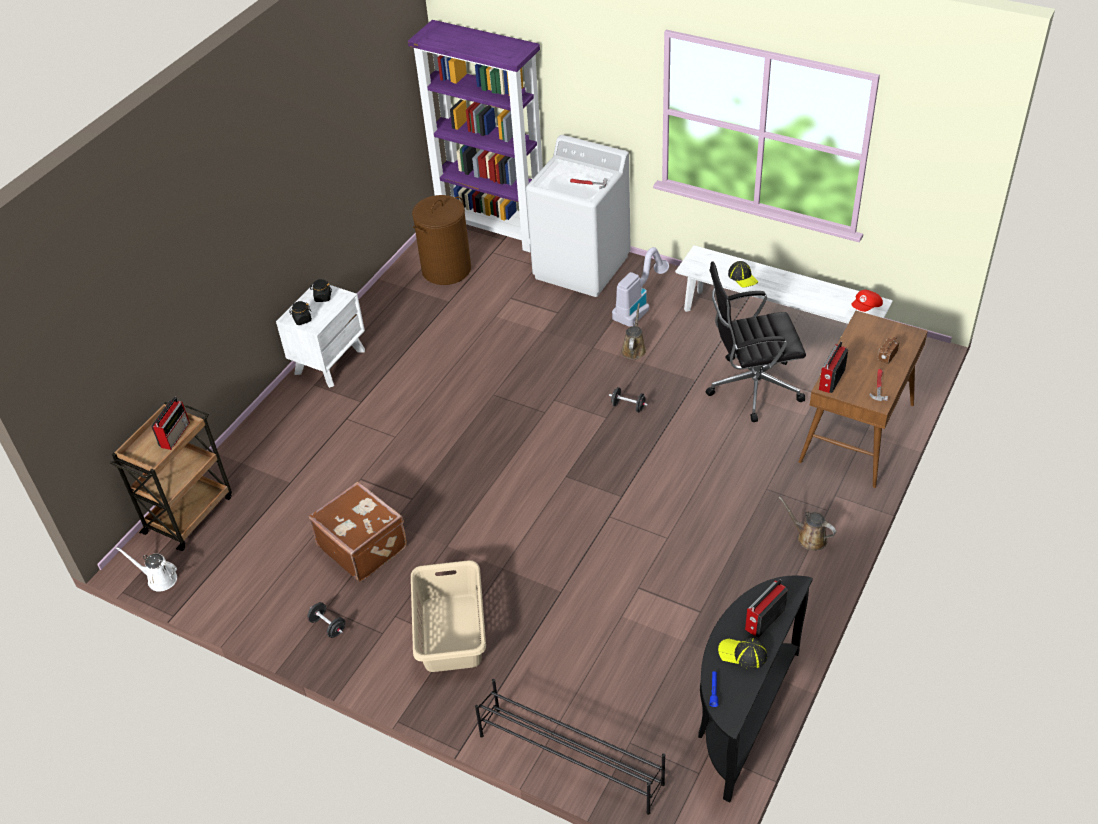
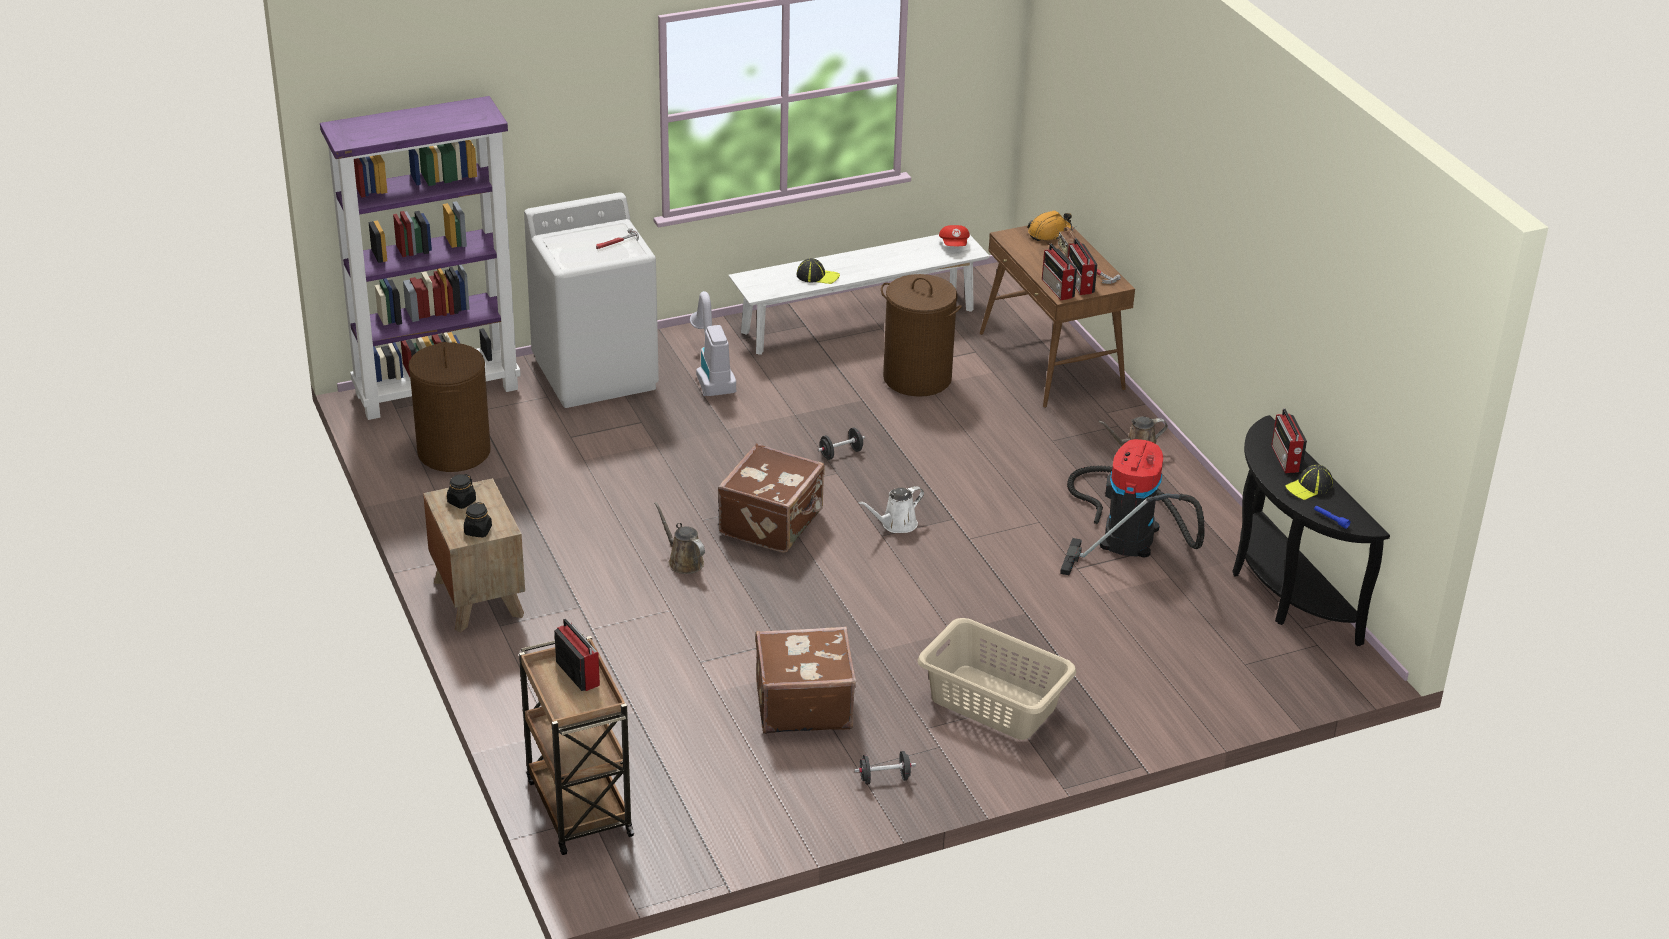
camera: 55 degrees left, 10 degrees down
(159, 579) = (653, 872): white watering can -> white watering can (896, 525)
(330, 361) = (478, 597): white nightstand -> brown nightstand
(523, 423) = (773, 523): none -> brown suitcase
(570, 758) = (1225, 706): black shoe rack -> none
(634, 349) = (766, 409): brown watering can -> brown watering can (683, 561)
(709, 589) = (1128, 533): none -> vacuum cleaner
(751, 387) = (917, 378): black office chair -> brown laundry basket
(853, 386) = (1080, 283): none -> radio
(897, 335) = (1049, 233): none -> orange hard hat

